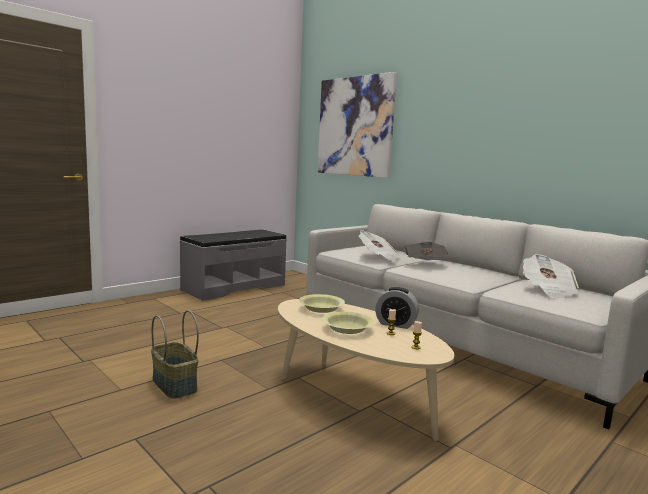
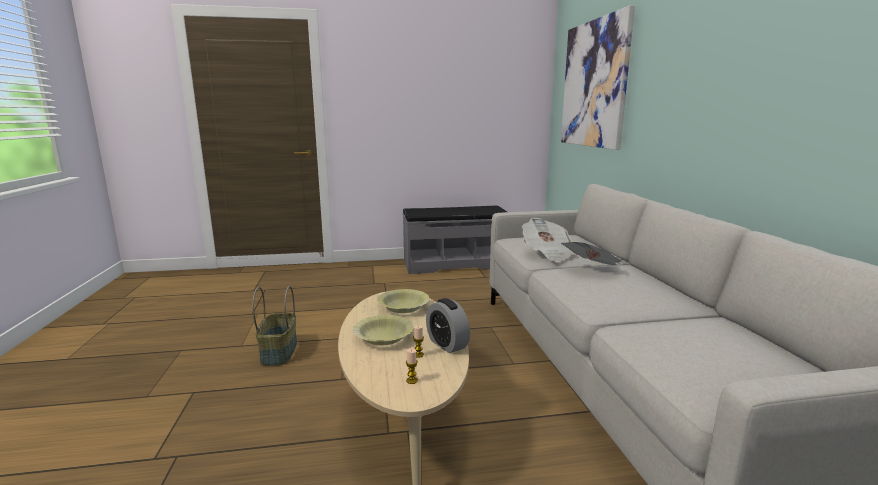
camera: 35 degrees right, 5 degrees up
(548, 291) = (707, 345): newspaper -> none

